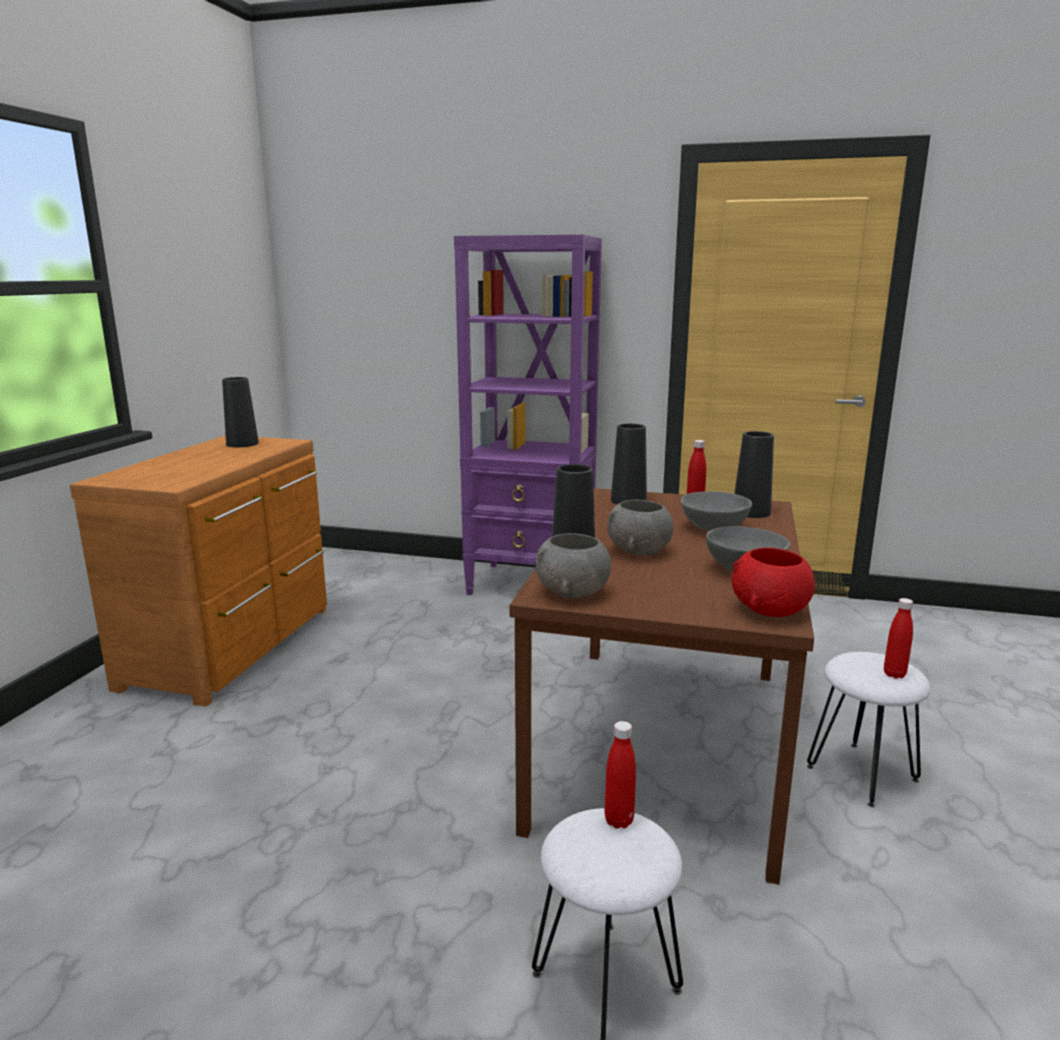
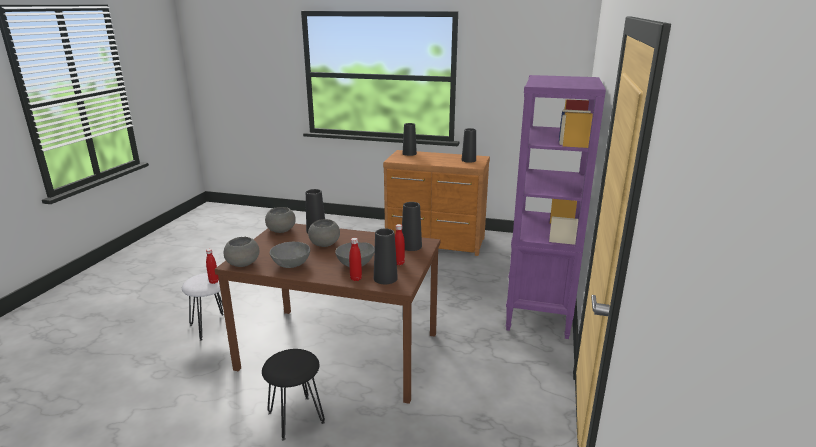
camera: 90 degrees right, 5 degrees up
(130, 475) = (409, 153): none -> black vase
(770, 610) = (243, 264): red bowl -> grey bowl
(863, 774) = (295, 418): white stool -> black stool
(894, 674) = (281, 366): red bottle -> red bottle (356, 278)

